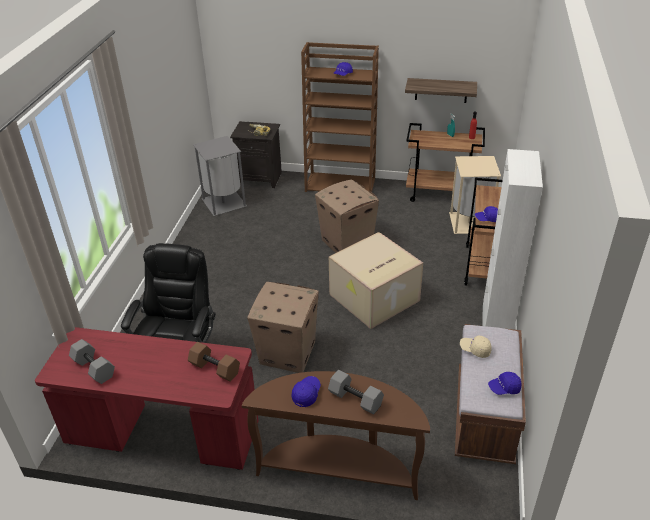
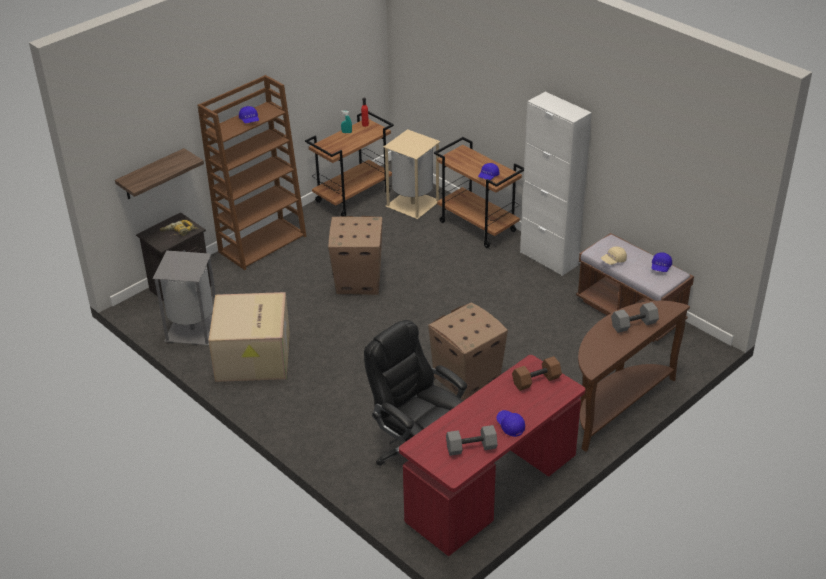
camera: 55 degrees left, 0 degrees up
(306, 394) = (608, 344): blue cap -> blue cap (510, 426)
(374, 298) = (450, 302): cardboard box -> cardboard box (254, 357)
(441, 90) = (324, 92): shelf -> shelf (152, 175)

